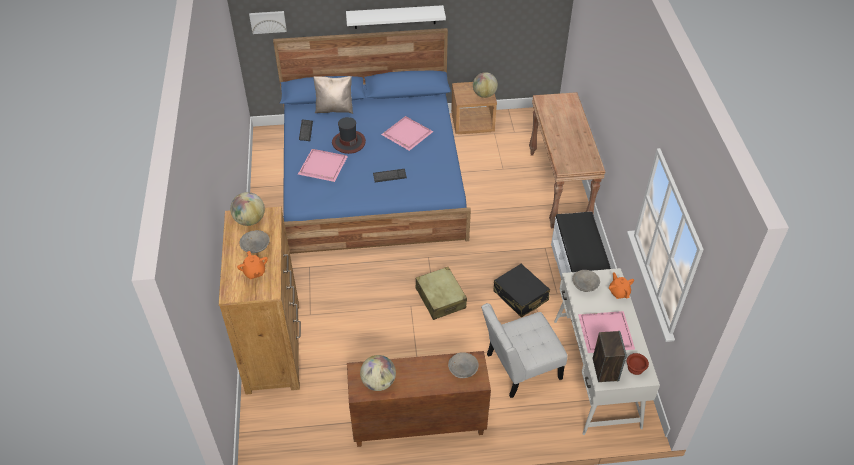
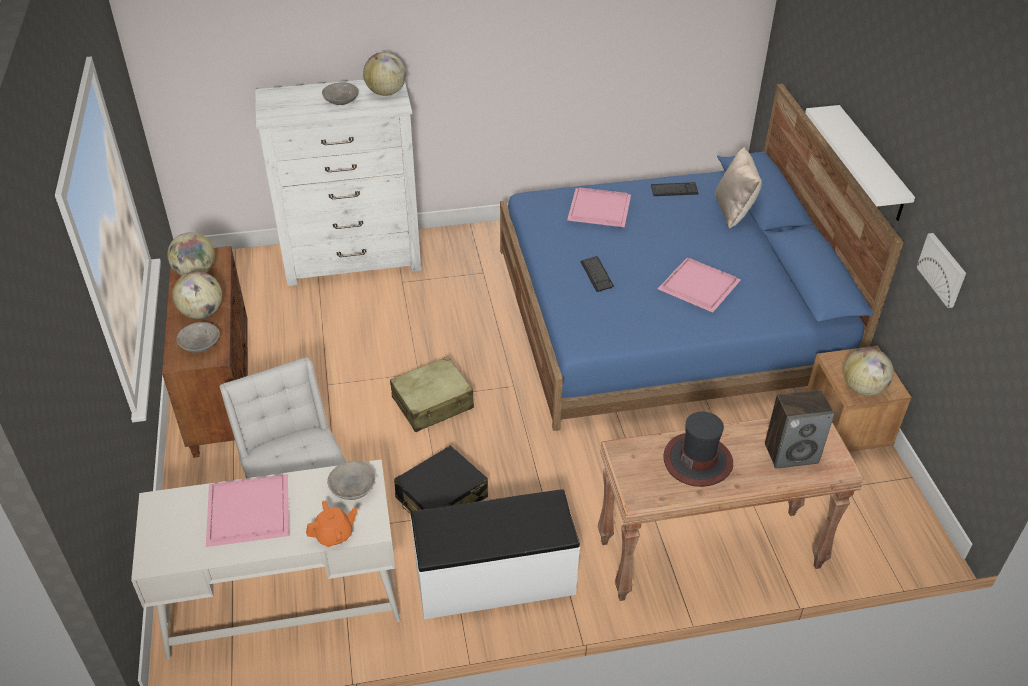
camera: 85 degrees right, 5 degrees down
(254, 272) = (299, 104): orange teapot -> none
(268, 21) = (788, 54): picture -> picture (943, 269)
(273, 346) = (353, 258): brown dresser -> white dresser
(348, 142) = (660, 229): hat -> hat (698, 460)
(427, 372) = (202, 312): none -> globe
(605, 369) = (176, 507): speaker -> speaker (791, 453)
(635, 367) = (172, 547): brown bowl -> none

